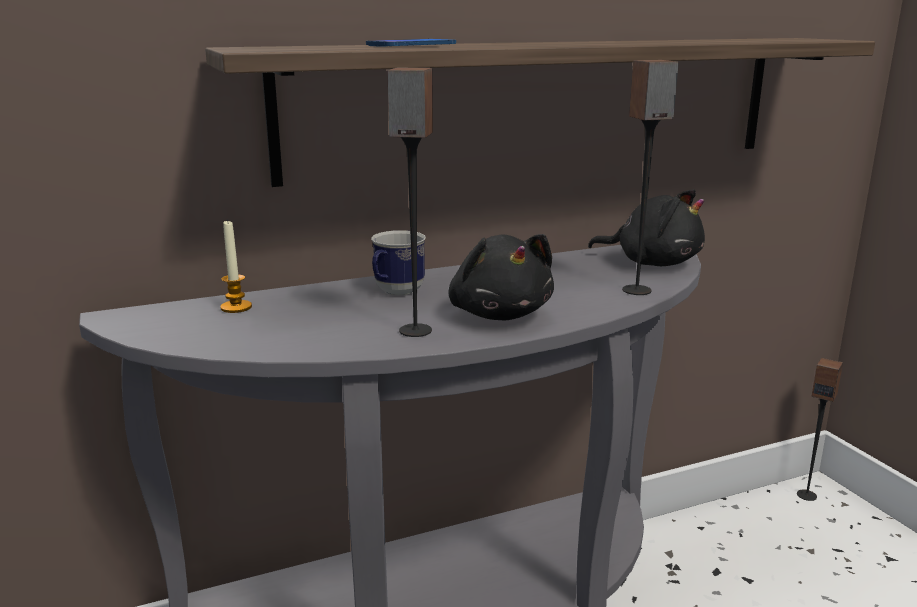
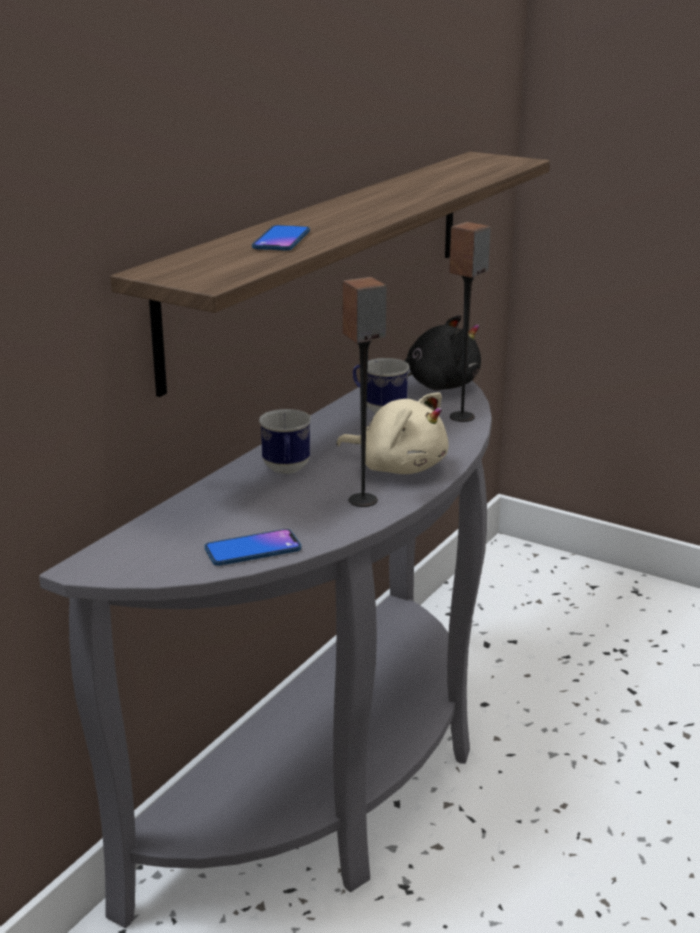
camera: 35 degrees left, 5 degrees up
(236, 307) = (178, 524): candle -> none
(250, 341) = (253, 549): none -> phone
(499, 314) = (398, 467): black plush toy -> beige plush toy
(564, 268) = (379, 409): none -> mug
(807, 495) = (504, 557): speaker -> none

